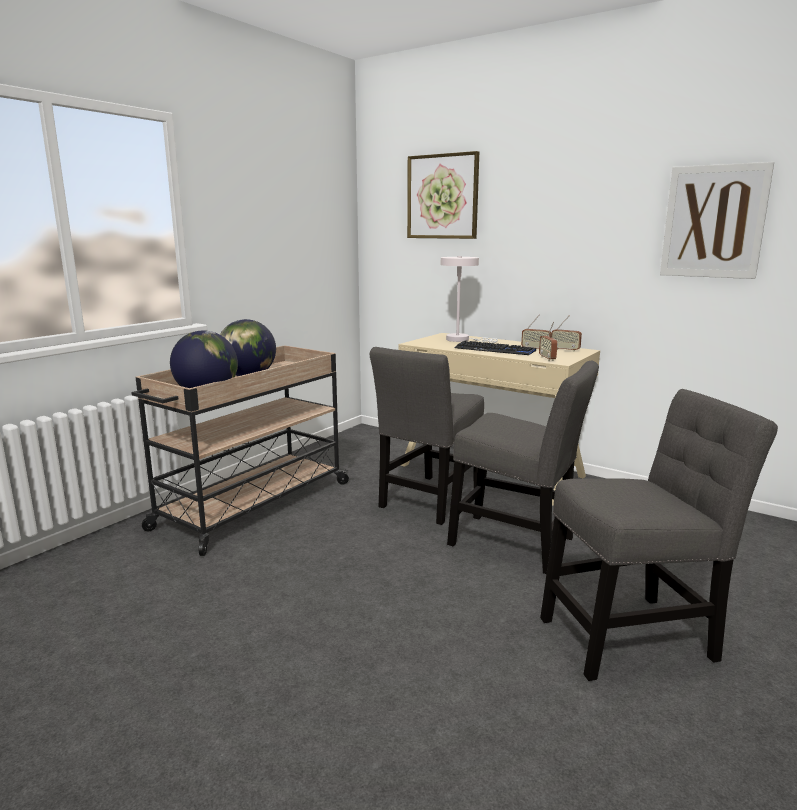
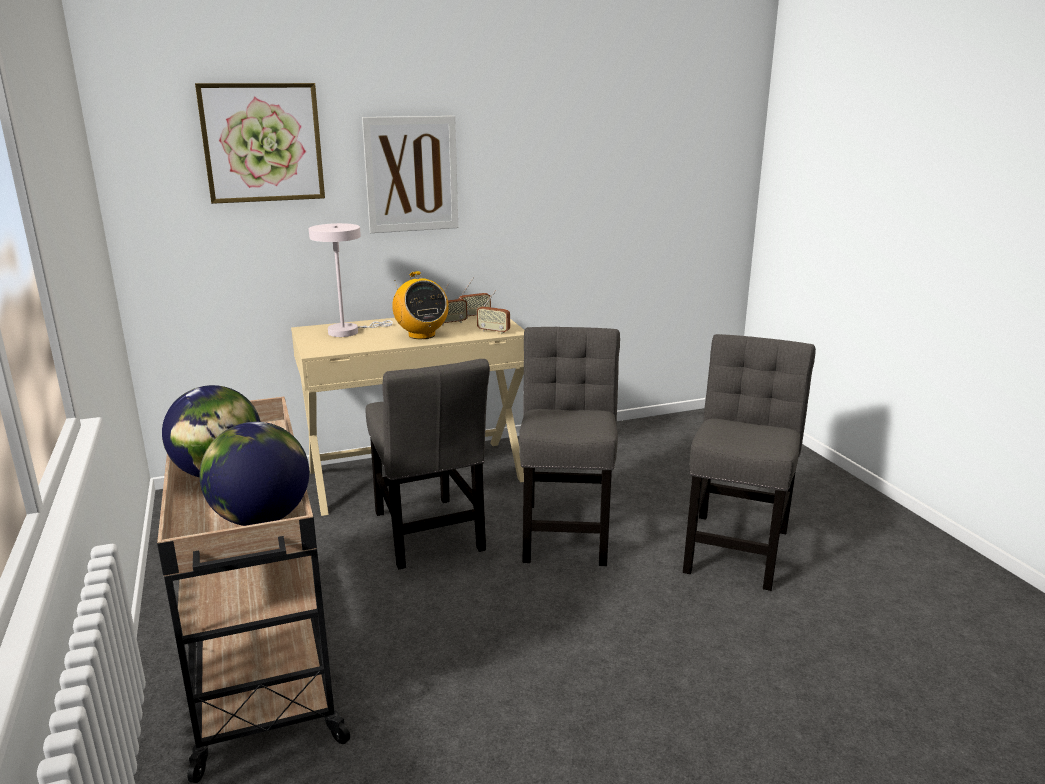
camera: 55 degrees left, 5 degrees up
(495, 350) = (421, 335): keyboard -> radio
(517, 544) = (566, 529): grey chair -> grey chair turned 60 degrees counterclockwise
(713, 222) = (582, 167): picture -> picture (411, 174)

